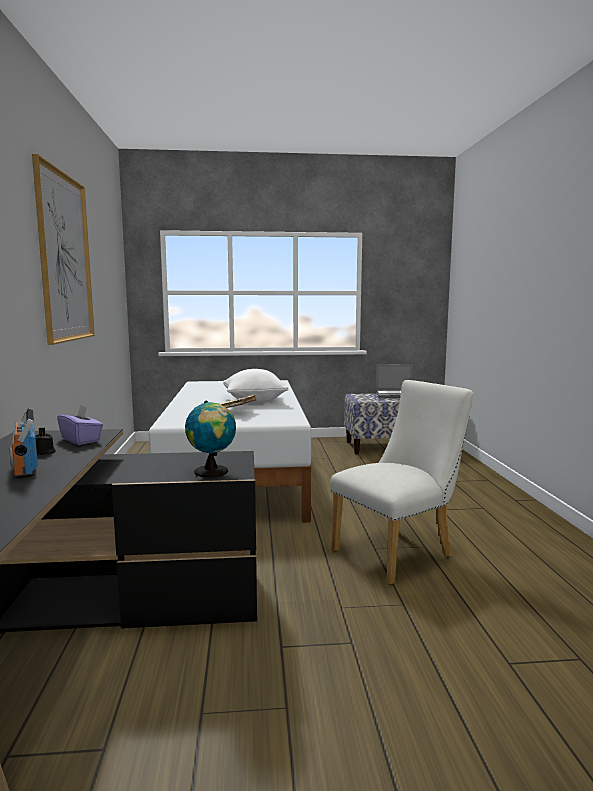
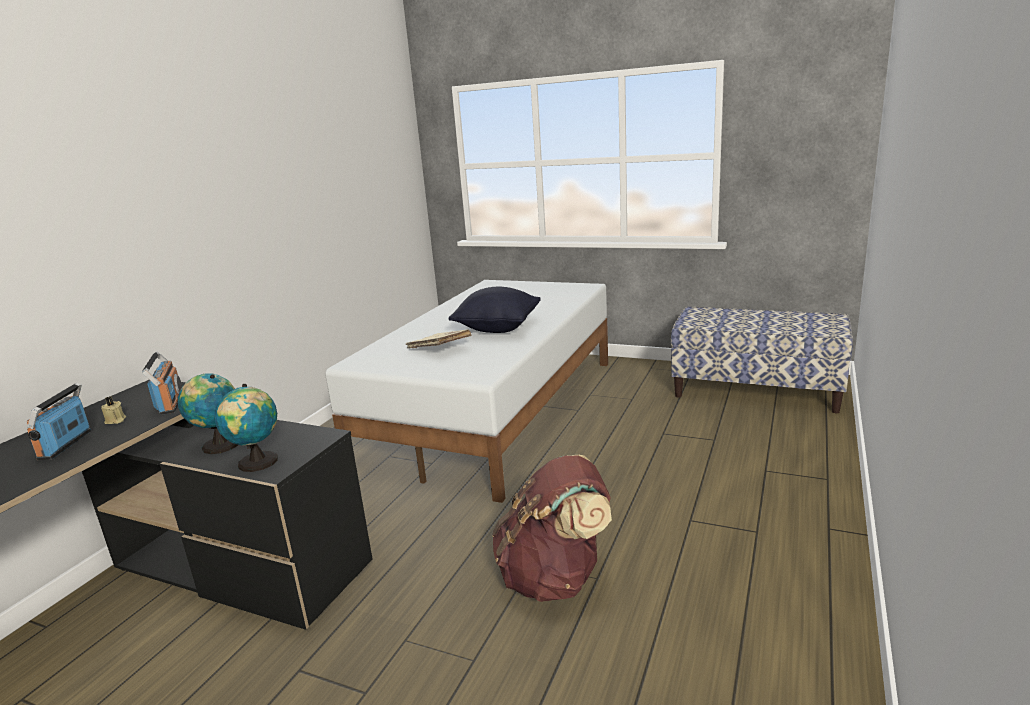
camera: 30 degrees right, 10 degrees up
(44, 452) = (115, 420): black candle -> beige candle
(65, 258) = (264, 165): picture -> none
(81, 440) = (170, 403): purple tissue box -> radio
(149, 469) = (218, 445): none -> globe
(254, 401) = (497, 328): white pillow -> black pillow
(396, 395) = (755, 316): laptop -> none
(399, 552) = (555, 578): white chair -> brown backpack

